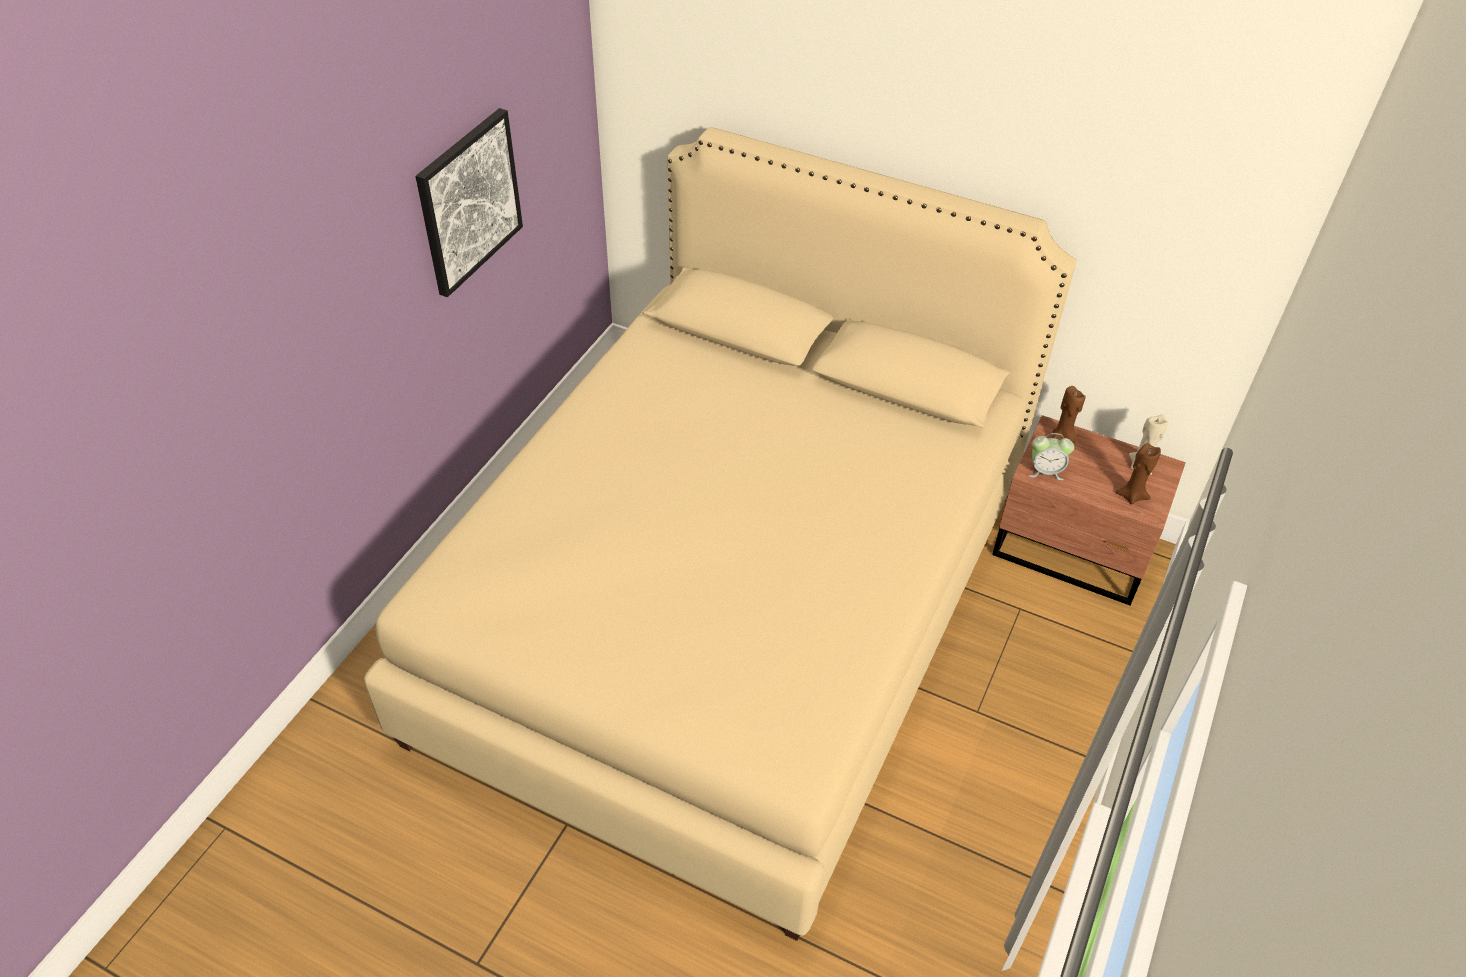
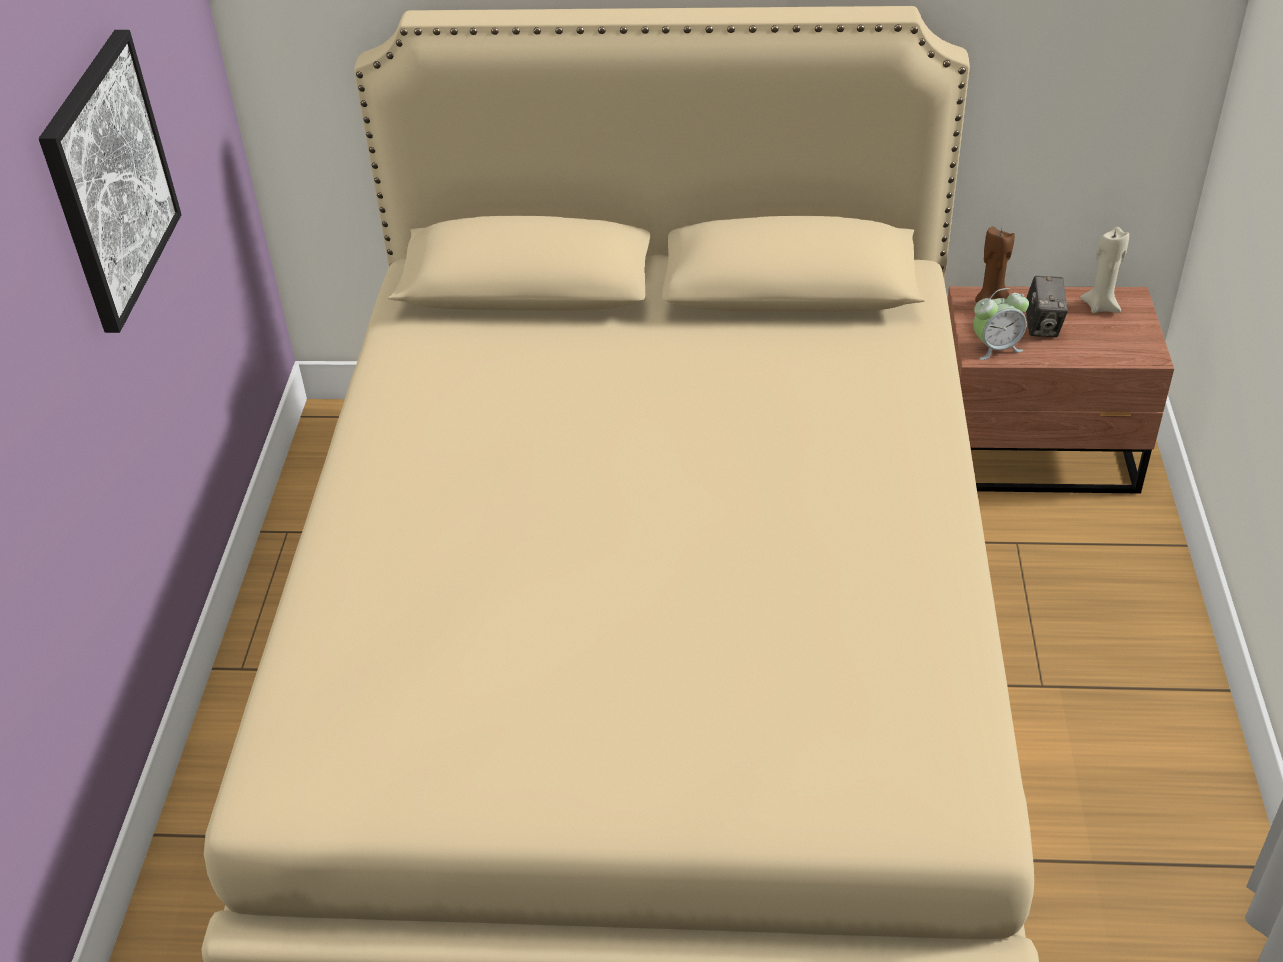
camera: 20 degrees left, 5 degrees down
(1088, 466) = (1042, 326): none -> camera
(1131, 496) = (1113, 343): brown candle -> none

